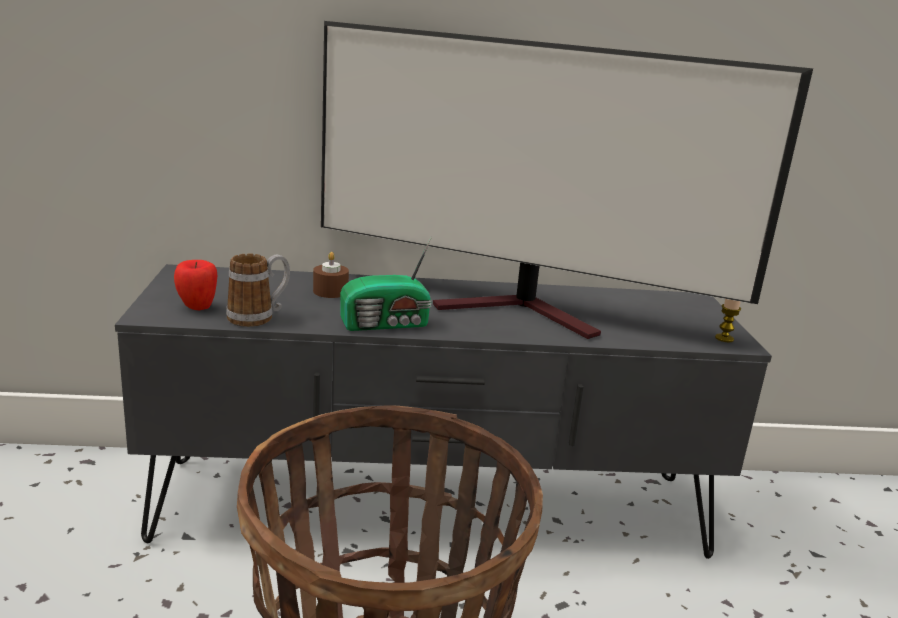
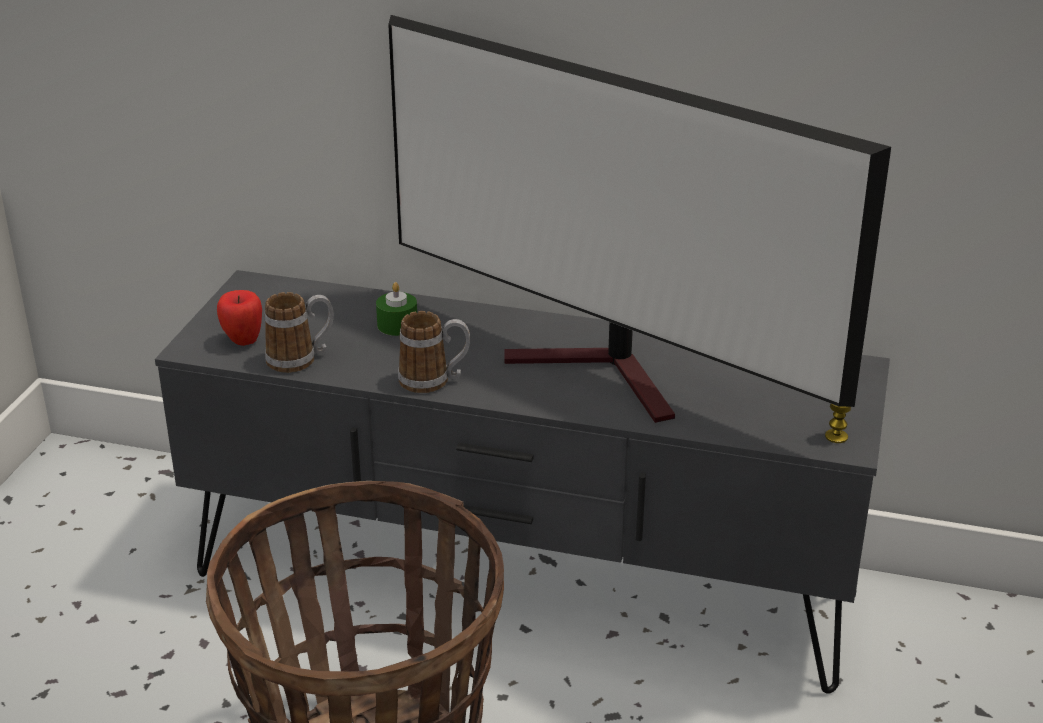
camera: 20 degrees right, 10 degrees up
(330, 291) = (397, 325): brown candle -> green candle
(387, 324) = (434, 381): radio -> mug

